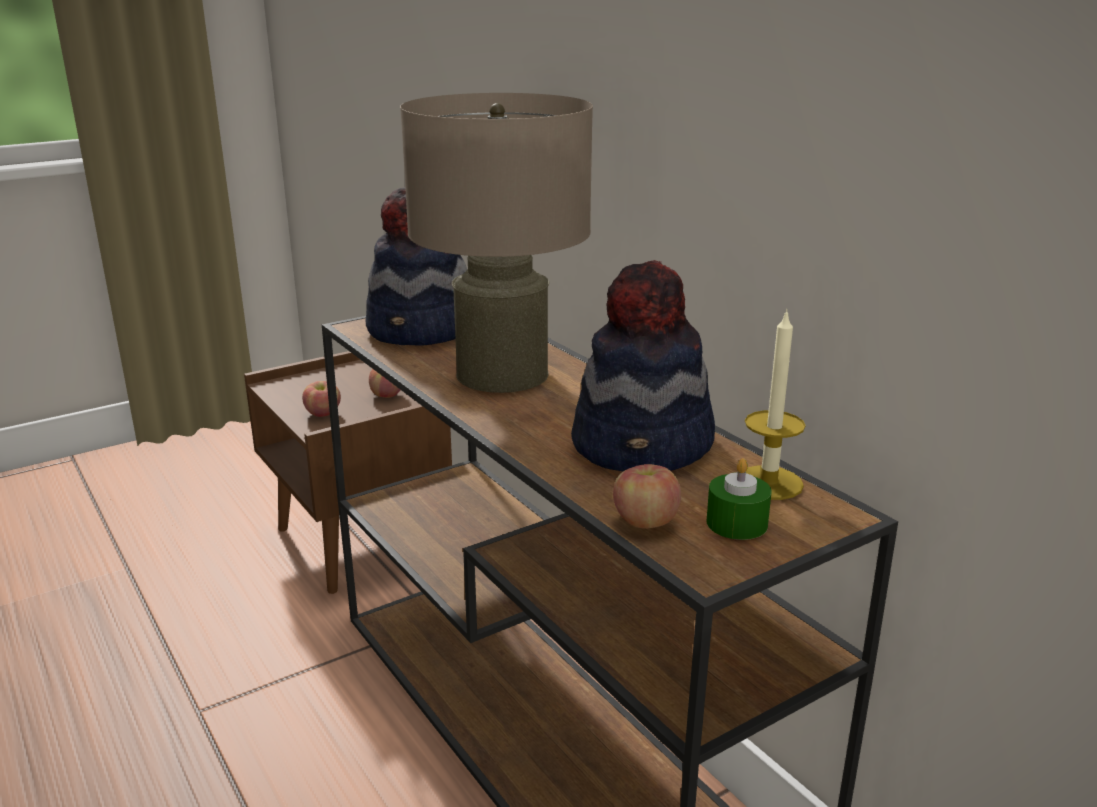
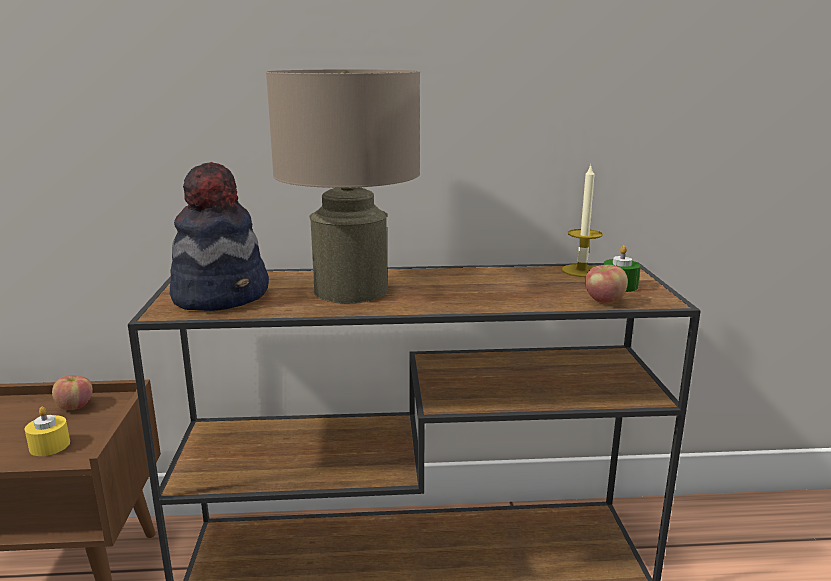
camera: 60 degrees left, 5 degrees down
(323, 414) = (49, 446): apple -> yellow candle
(644, 446) = (510, 282): hat -> none

